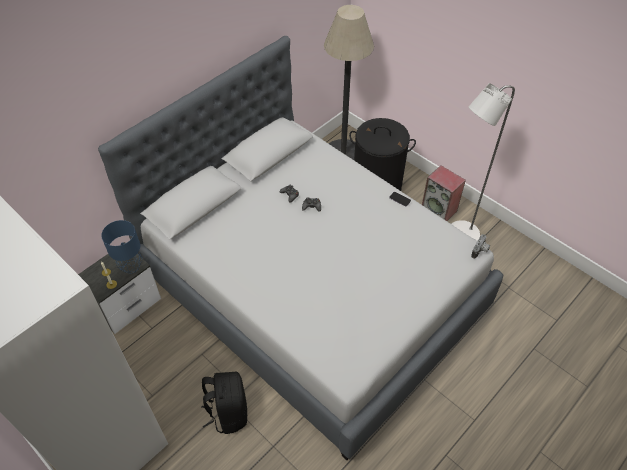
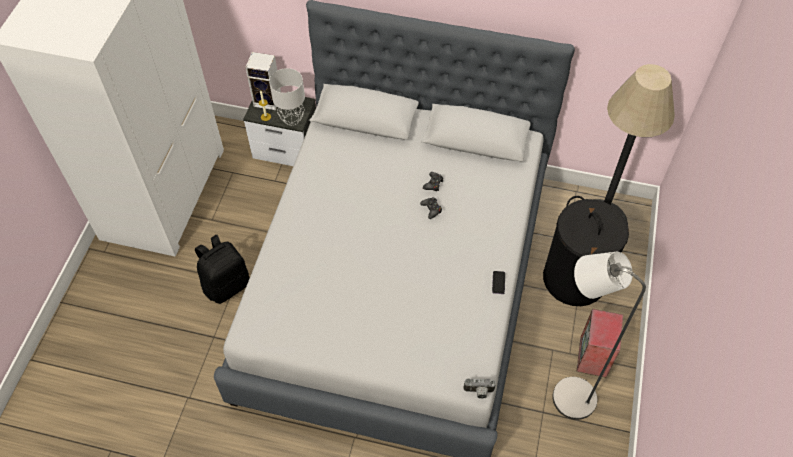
camera: 60 degrees right, 5 degrees up
(95, 274) = (268, 100): none -> speaker
(131, 266) = (292, 118): blue table lamp -> grey table lamp

